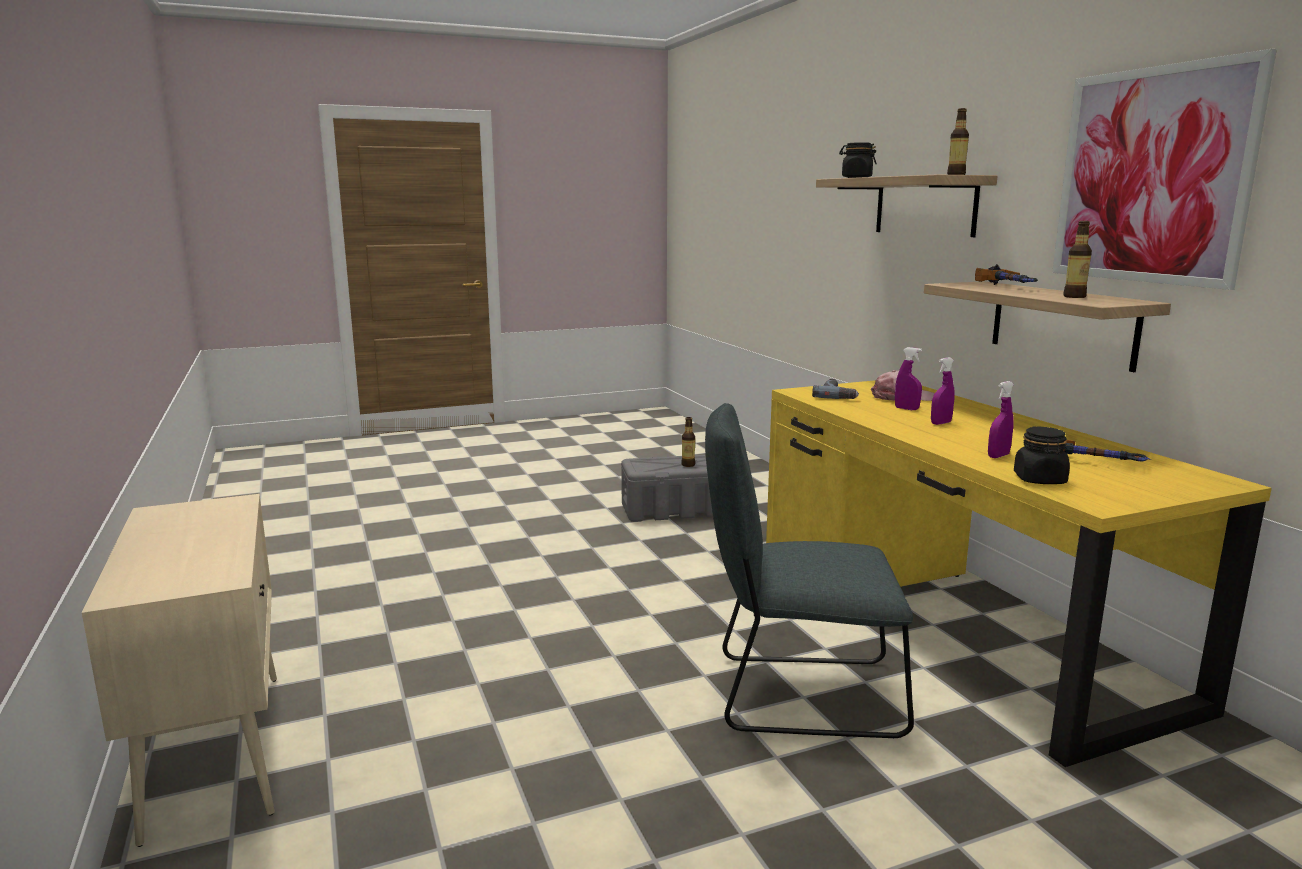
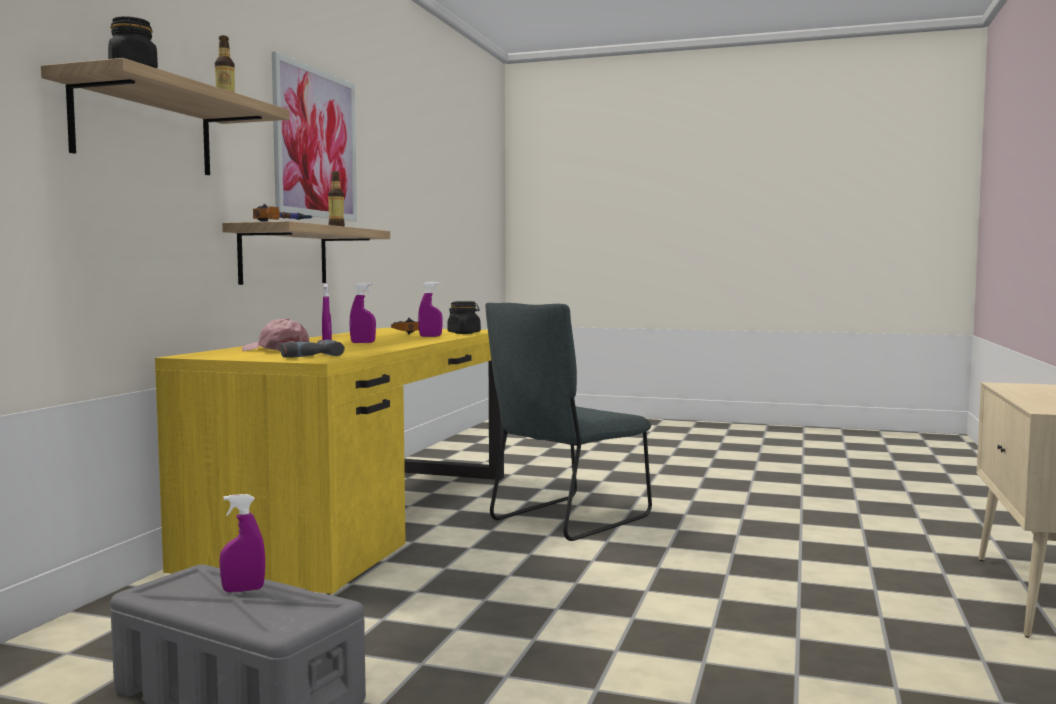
camera: 140 degrees left, 10 degrees down
(688, 465) = (243, 590): bottle -> purple spray bottle
(798, 695) = (565, 520): grey chair -> grey chair turned 90 degrees clockwise

